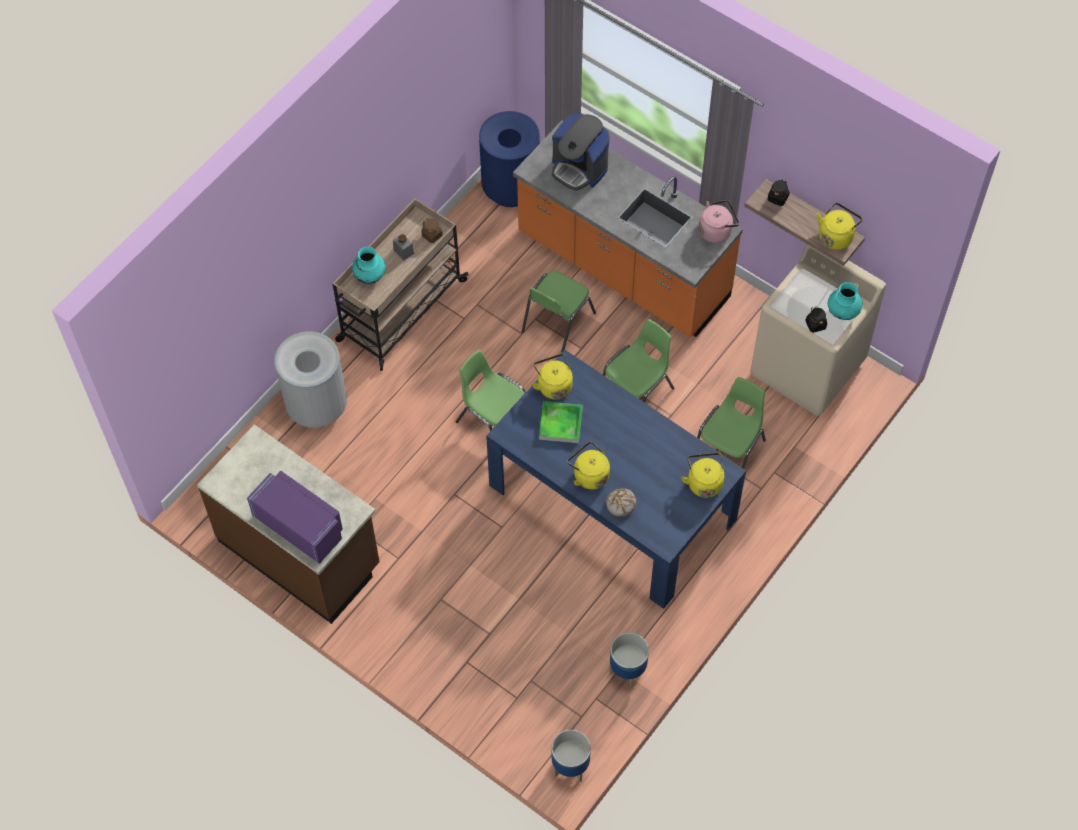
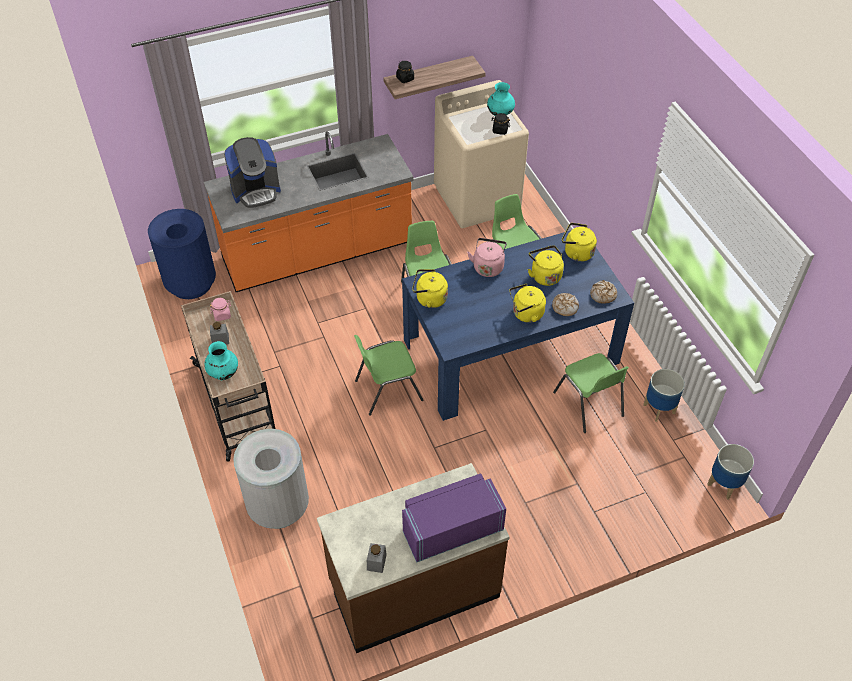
camera: 60 degrees left, 10 degrees down
(238, 488) = (376, 562): none -> grey jar
(432, 235) = (222, 315): brown jar -> pink jar
(557, 323) = (332, 312): green chair -> green chair (589, 405)
(560, 424) = (468, 310): tray -> none
(660, 530) = (603, 295): none -> bread
(717, 230) = (378, 146): pink kettle -> pink kettle (488, 266)
(836, 236) = (460, 66): yellow kettle -> yellow kettle (544, 275)

